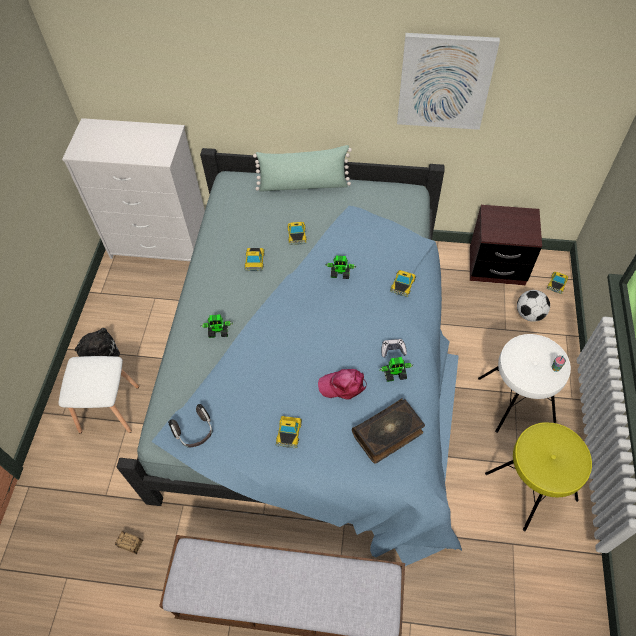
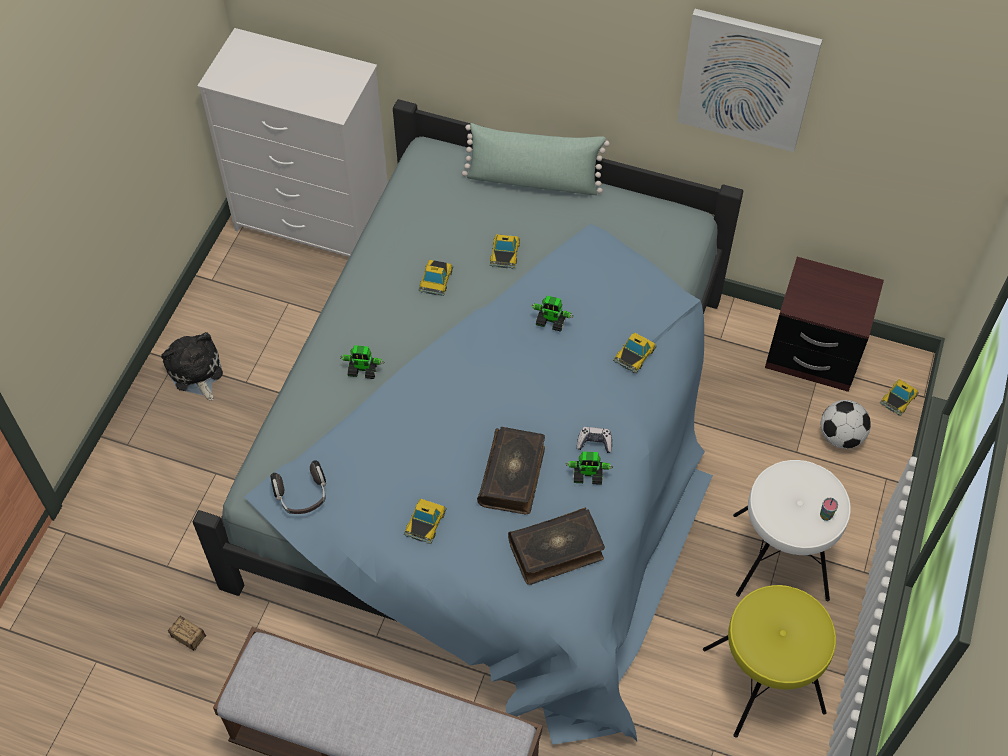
camera: 10 degrees right, 0 degrees up
(110, 408) = (195, 449): white stool -> none
(343, 385) = (513, 476): pink cap -> book

